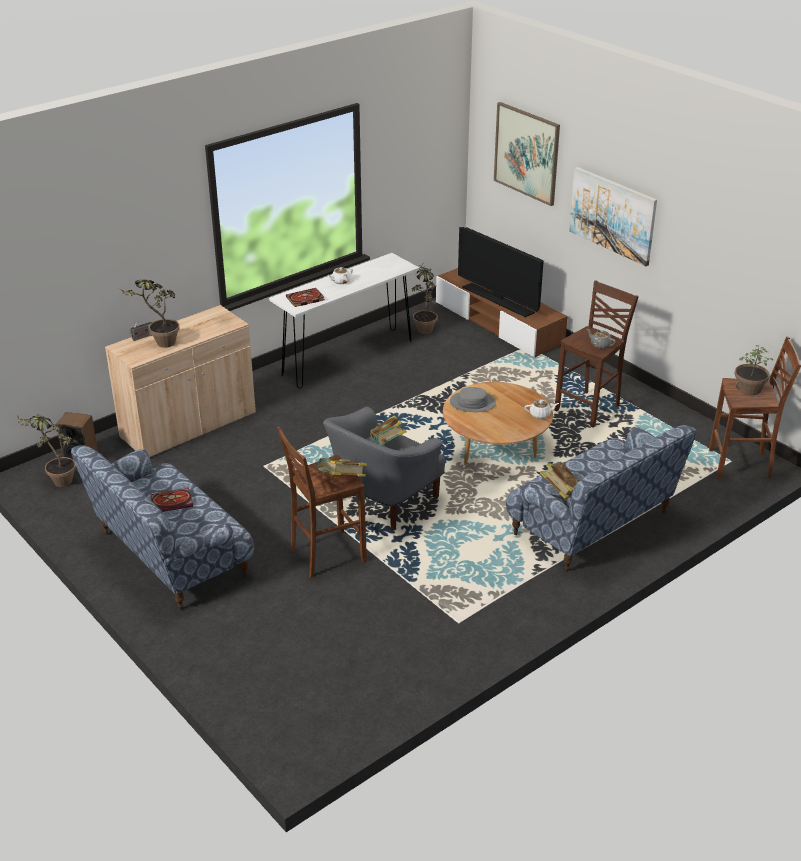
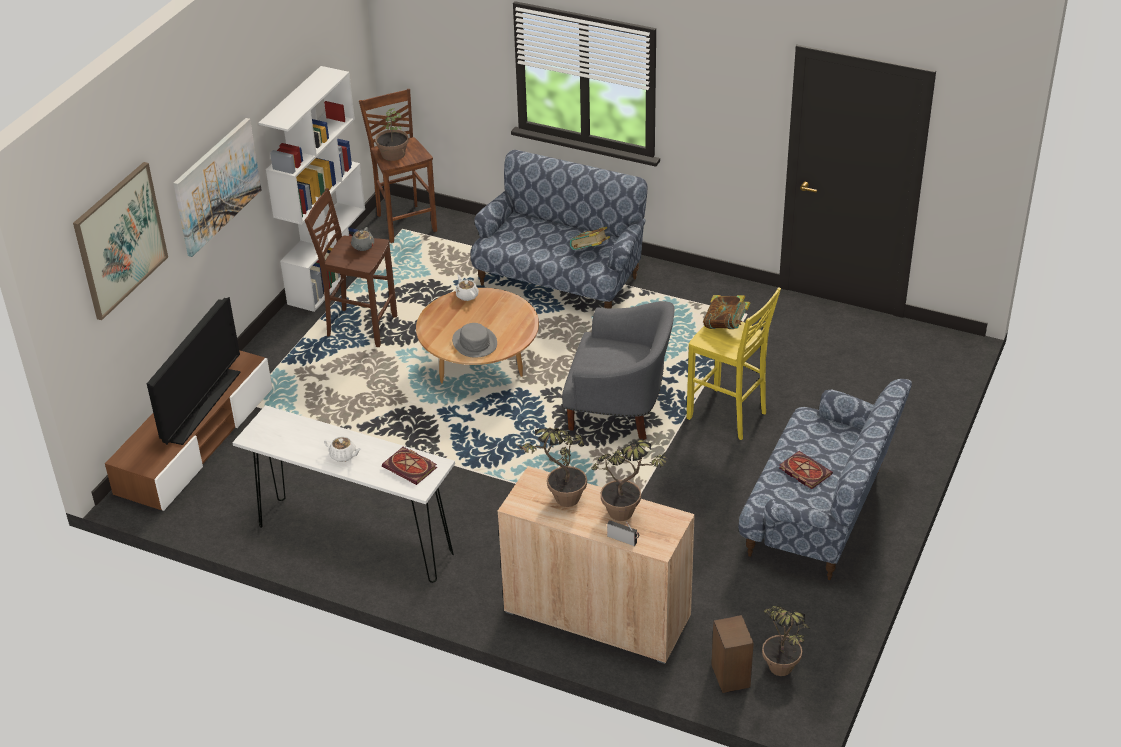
camera: 115 degrees left, 5 degrees up
(325, 554) = (728, 416): brown stool -> yellow stool
(388, 443) = (603, 360): book -> none
(424, 327) = (238, 501): potted plant -> potted plant (559, 502)
(673, 409) = (329, 276): none -> white bookcase

